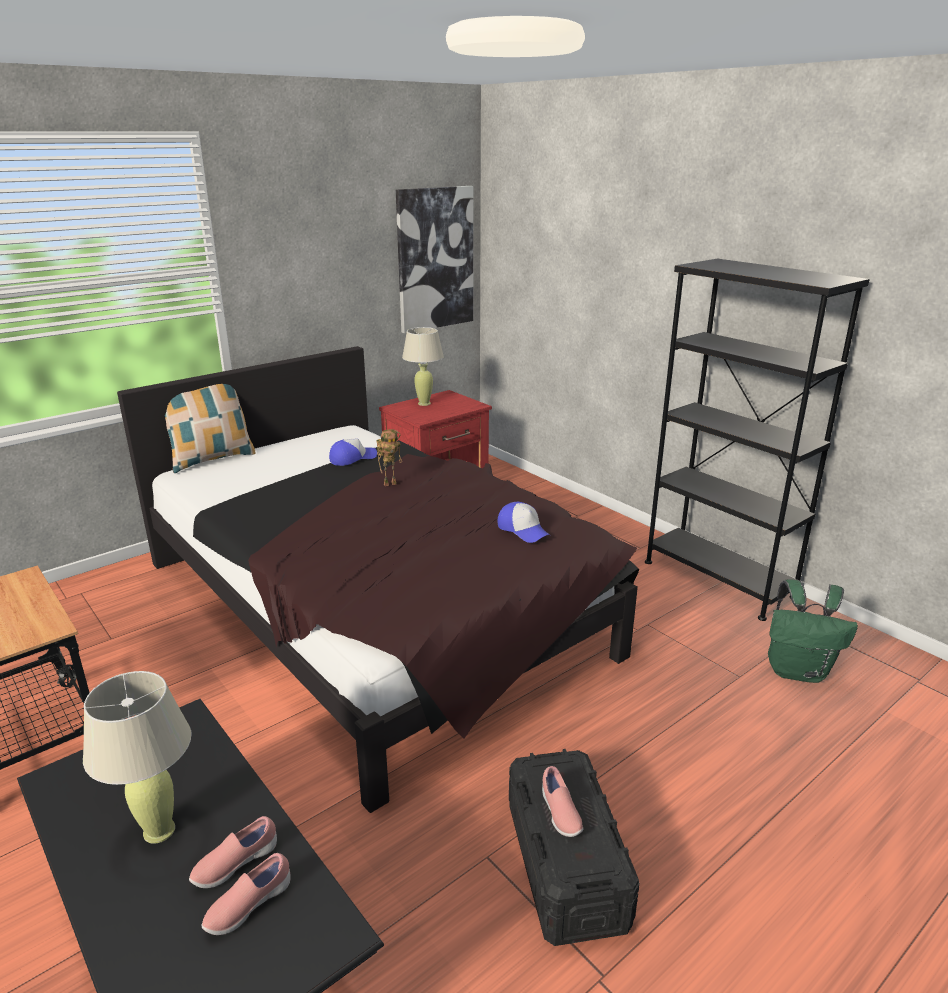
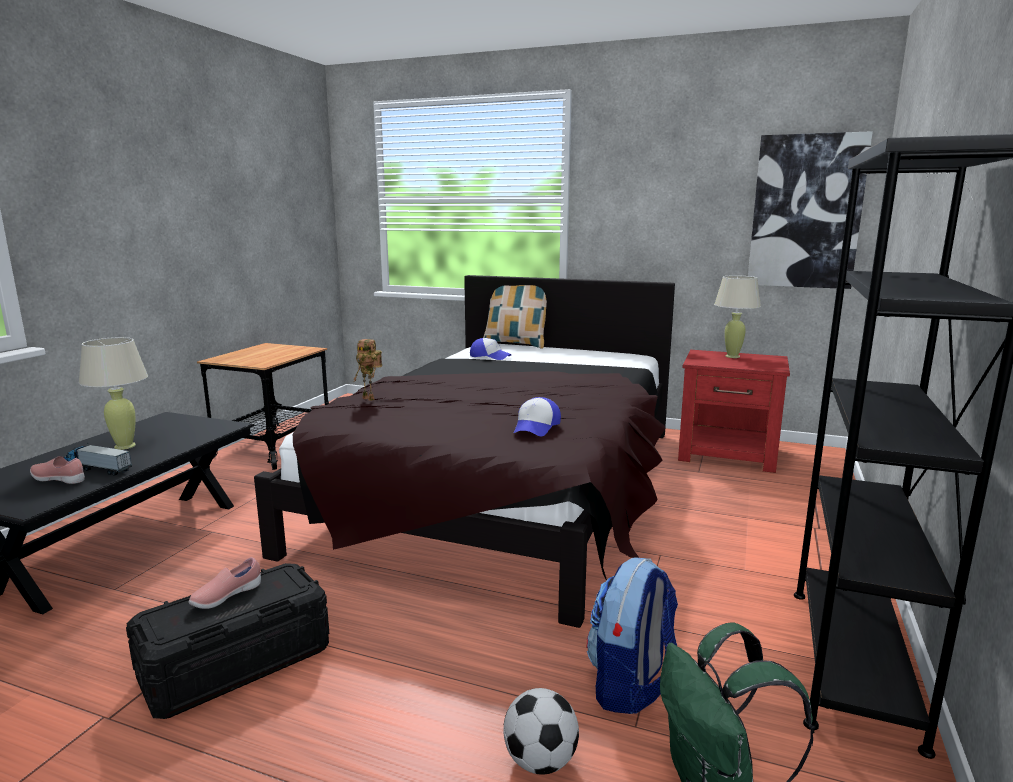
camera: 60 degrees right, 10 degrees down
(235, 864) = (96, 468): pink shoe -> toy truck
(352, 458) = (583, 365): cap -> cap (490, 356)
(390, 483) = (552, 379): toy robot -> toy robot (370, 399)
(702, 662) = (630, 685): none -> backpack
(756, 725) = (541, 761): none -> football

